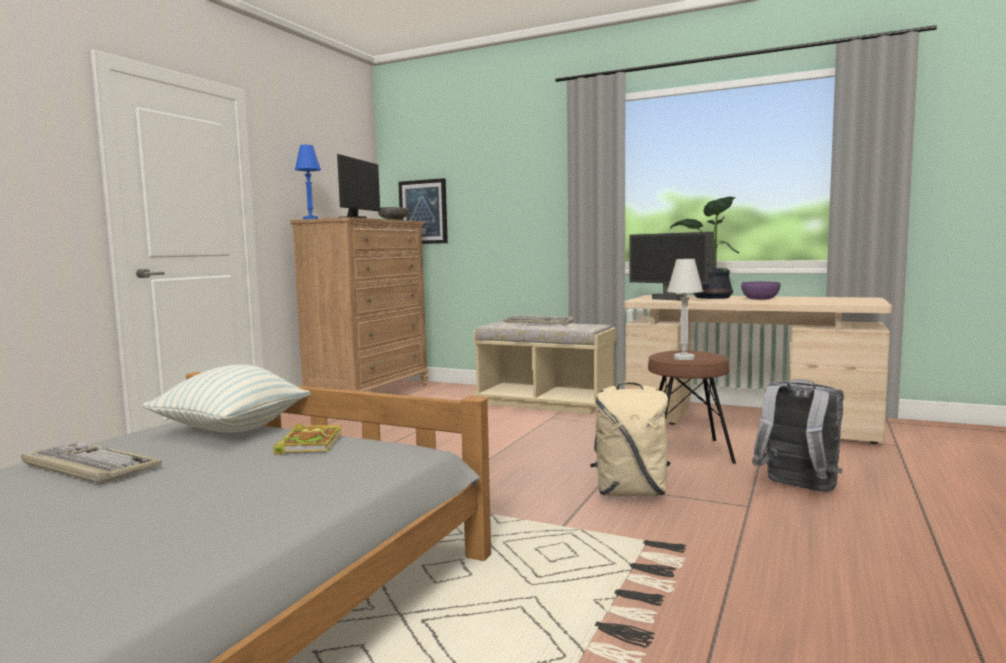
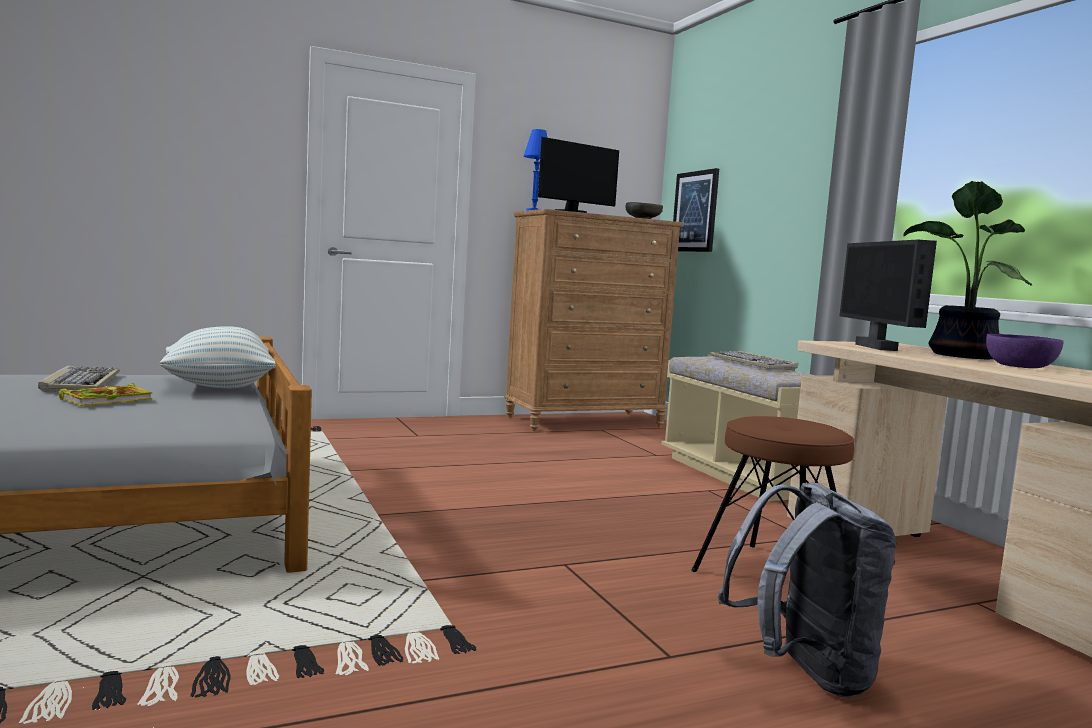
camera: 40 degrees right, 0 degrees up
(310, 442) = (216, 405): book -> book (108, 400)
(630, 492) = (574, 583): beige backpack -> none
(684, 358) = (760, 426): white table lamp -> none

